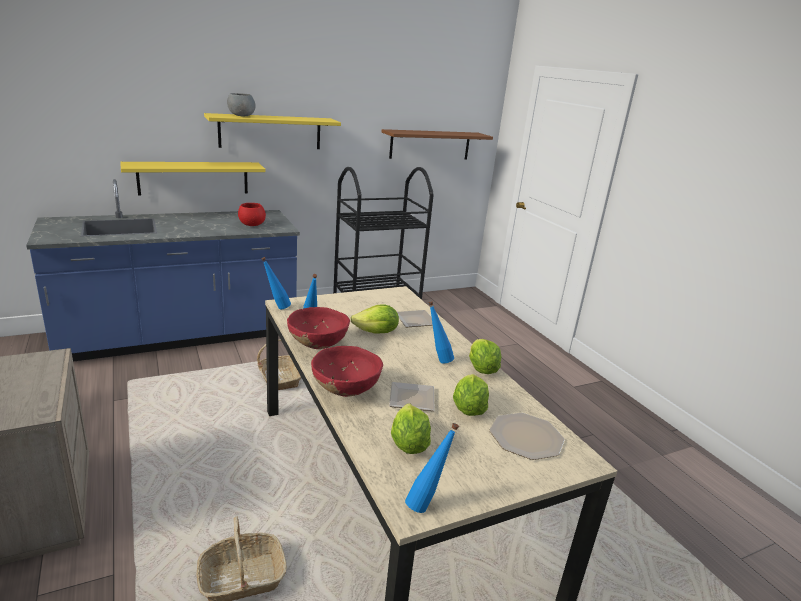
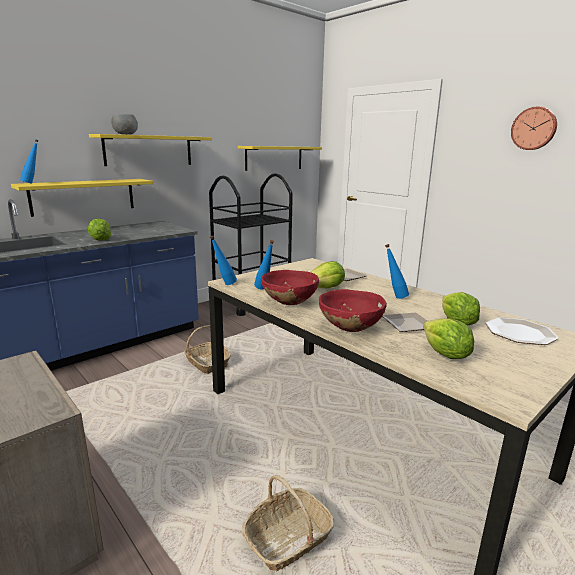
camera: 15 degrees left, 5 degrees down
(251, 225) = (150, 231): red bowl -> none
(426, 504) = (513, 392): blue bottle -> blue bottle (33, 183)
(430, 145) = (274, 158): brown shelf -> yellow shelf
(481, 369) = (432, 297): lettuce -> lettuce (100, 240)
(730, 163) = (534, 128): none -> wall clock

